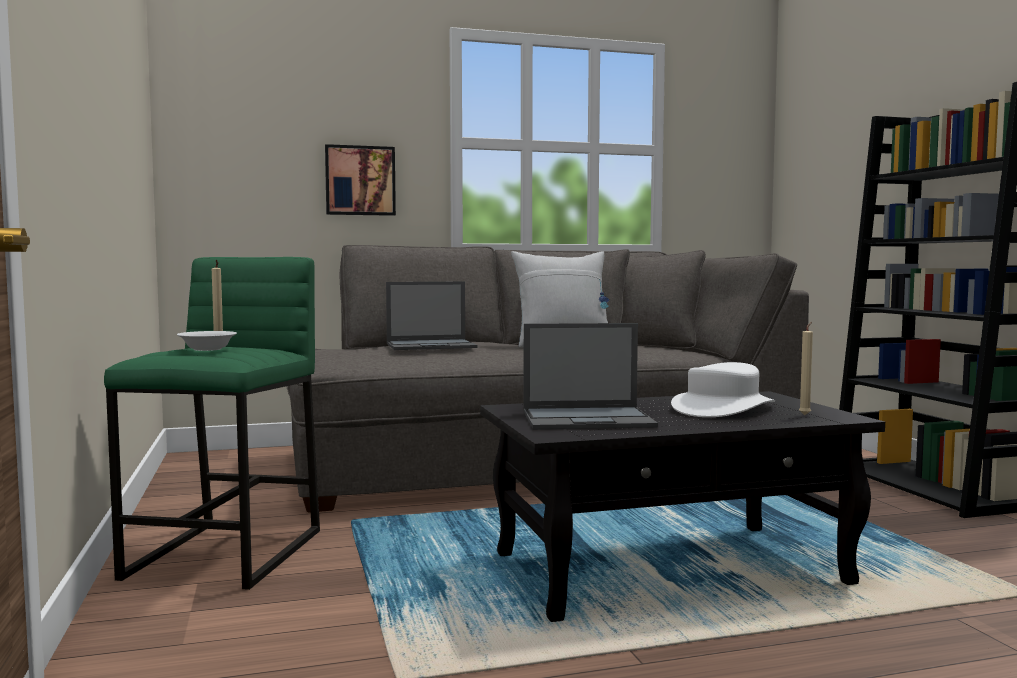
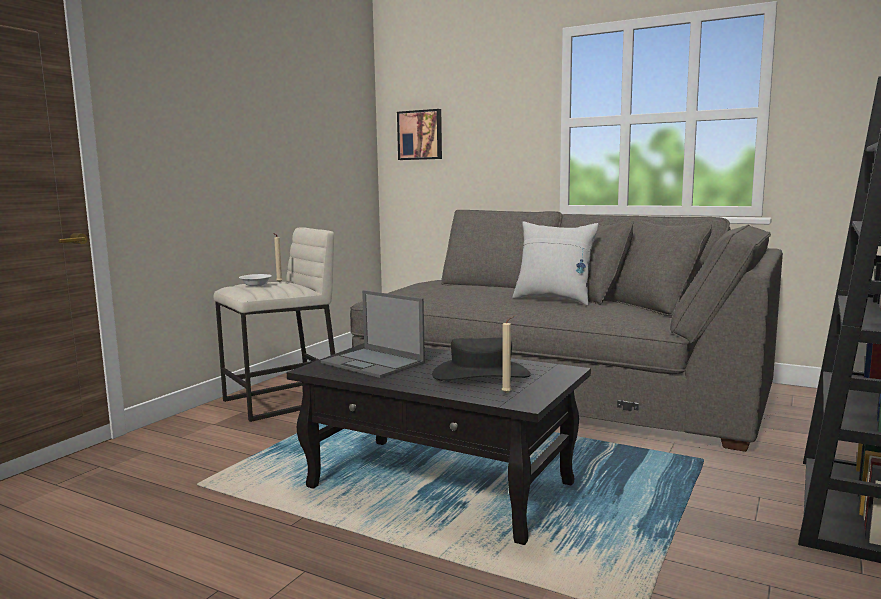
camera: 45 degrees right, 5 degrees up
(226, 553) = (282, 400): green stool -> beige stool
(360, 181) = (494, 158): picture -> picture (420, 135)
(432, 345) = (463, 289): laptop -> none
(722, 408) = (481, 374): white hat -> black hat

